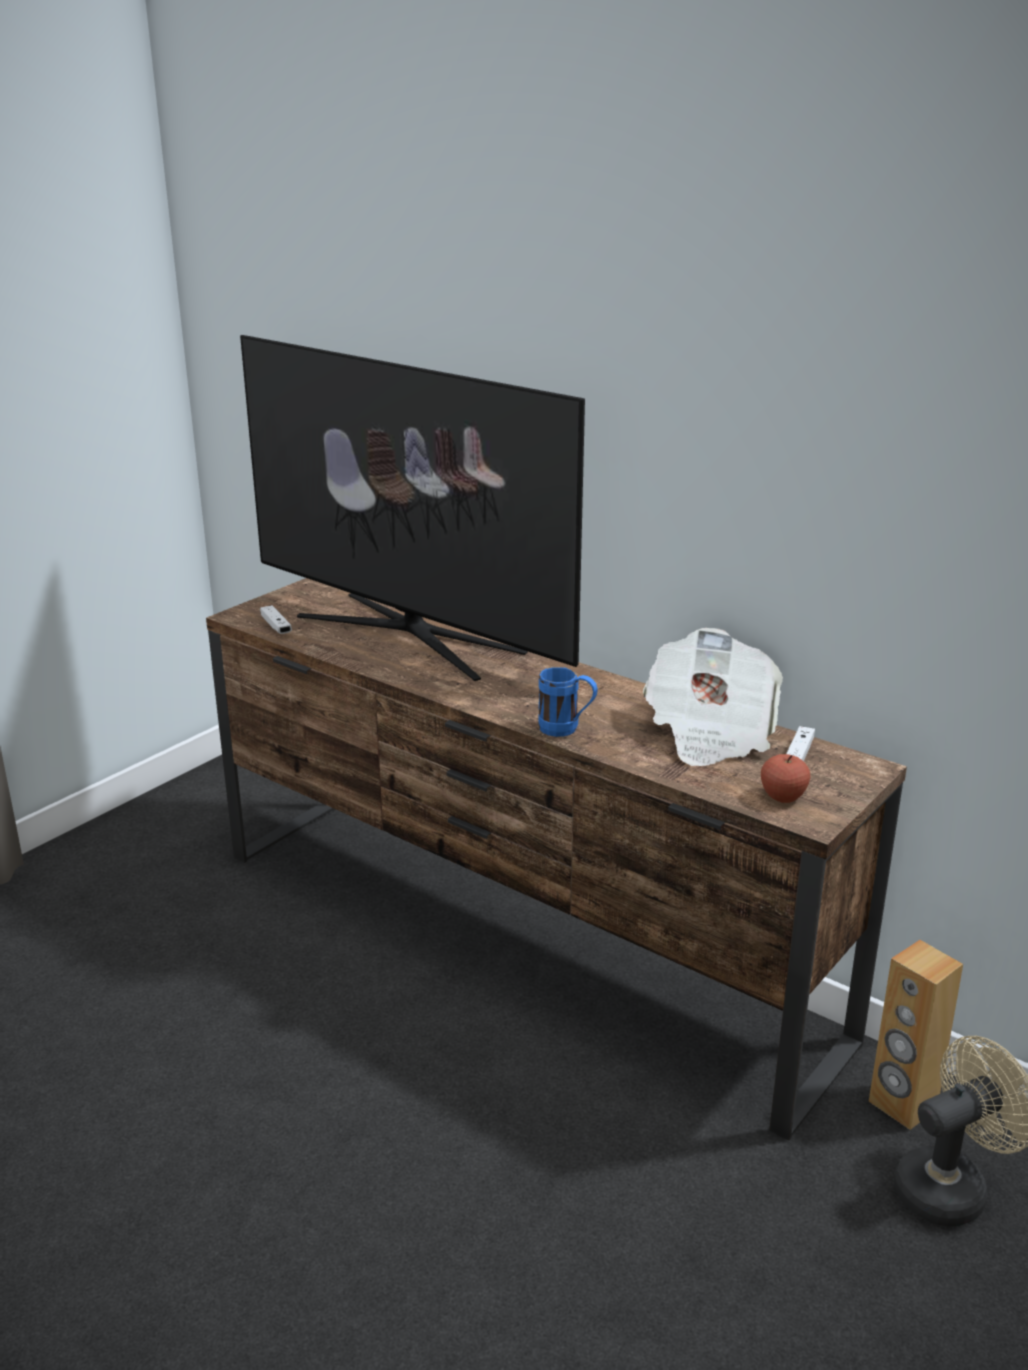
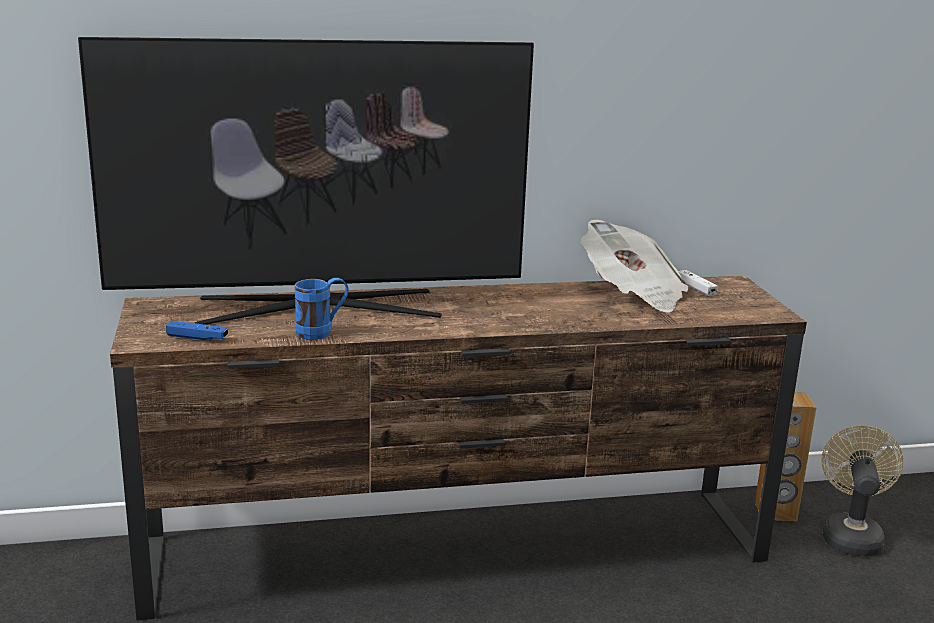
camera: 50 degrees left, 5 degrees down
(276, 627) = (197, 338): white game controller -> blue game controller
(566, 730) = (564, 322): blue mug -> blue mug (322, 332)
(783, 797) = (740, 309): apple -> none

